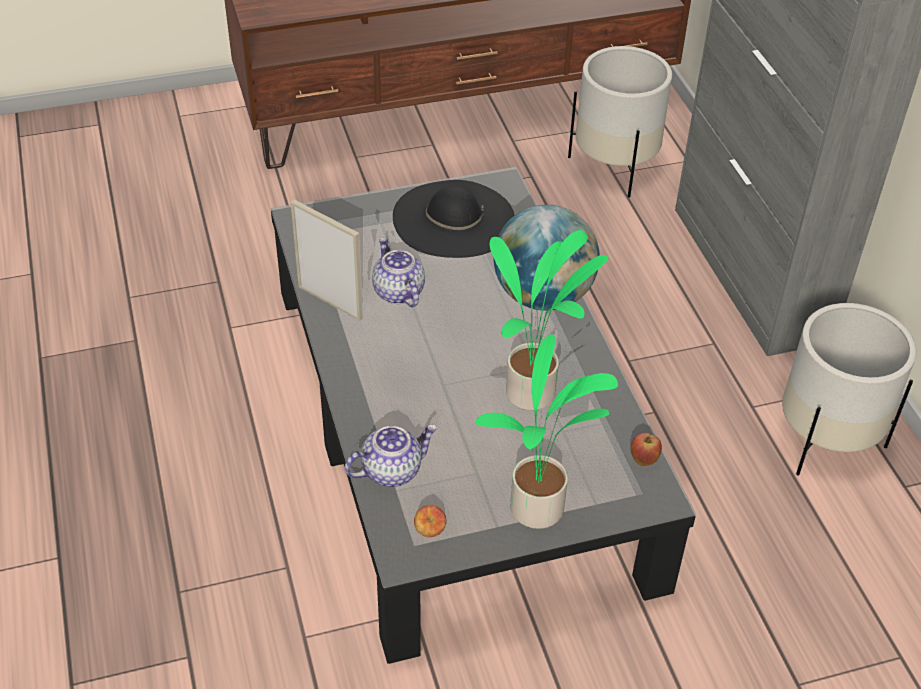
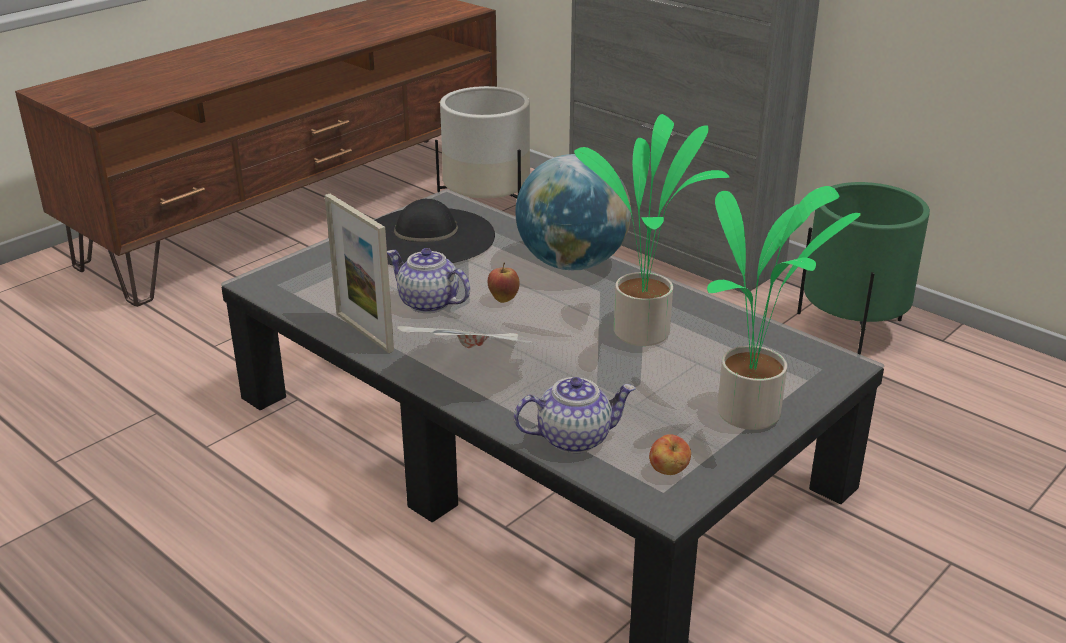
camera: 30 degrees left, 15 degrees down
(330, 302) = (364, 332): picture frame -> picture frame turned 135 degrees counterclockwise
(378, 370) = (473, 366): none -> newspaper
(392, 470) = (574, 438): teapot -> teapot turned 45 degrees clockwise
(643, 460) = (796, 343): apple -> apple (503, 299)
(825, 439) = (851, 331): white planter -> green planter

